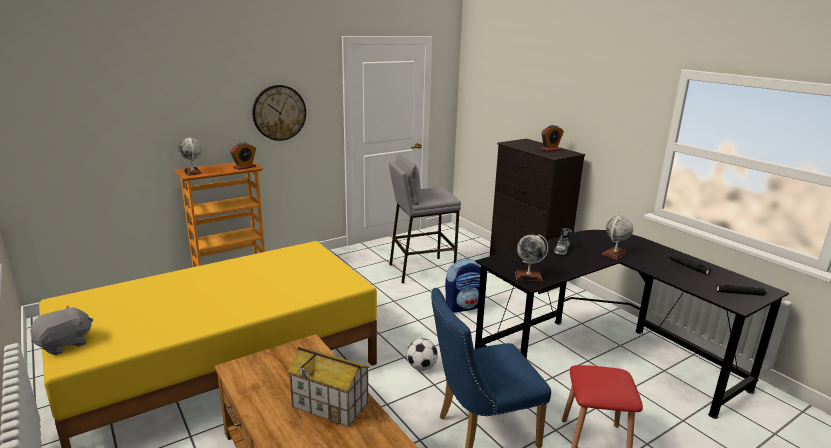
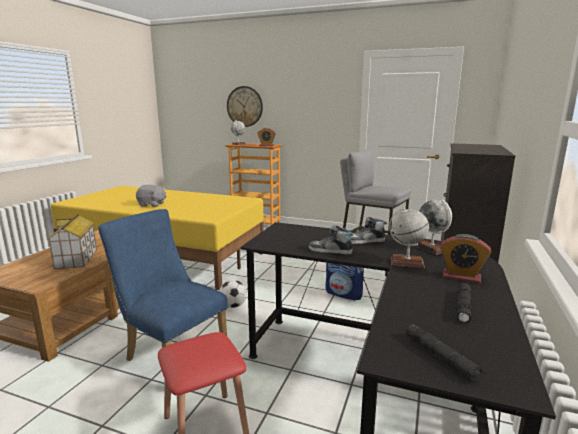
camera: 55 degrees right, 5 degrees down
(65, 344) = (82, 197): grey plush toy -> grey plush toy (152, 204)
(279, 113) = (307, 112): wall clock -> wall clock (245, 106)
(528, 276) = (272, 241): globe -> globe (431, 248)
(550, 149) = (485, 150): alarm clock -> alarm clock (461, 277)
(572, 266) = (330, 251): none -> shoe

